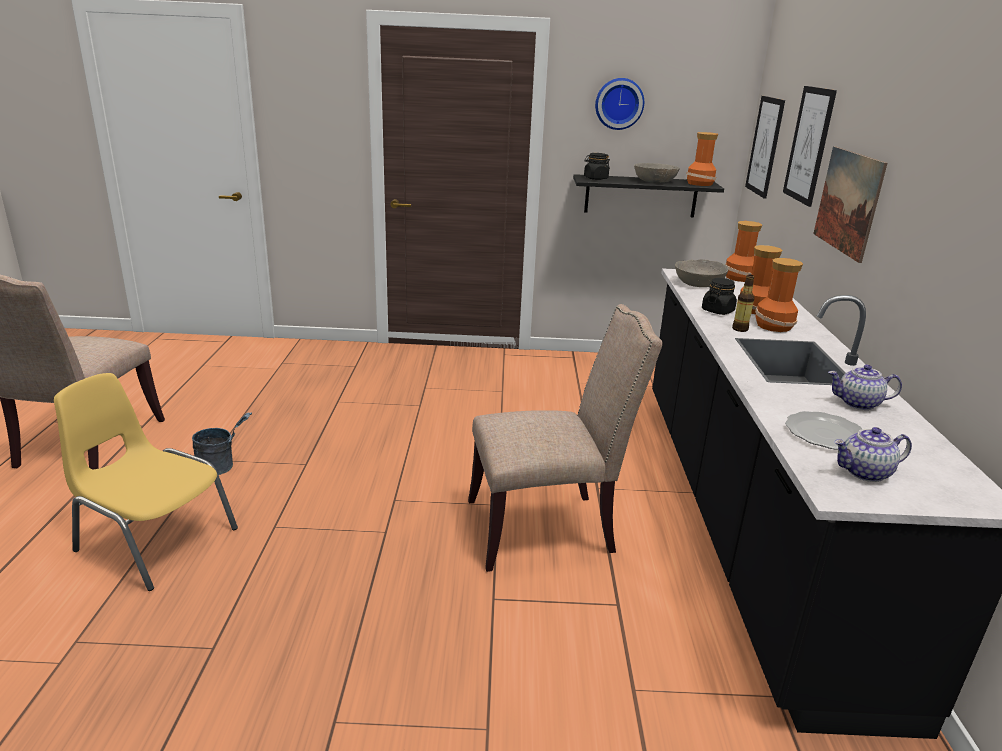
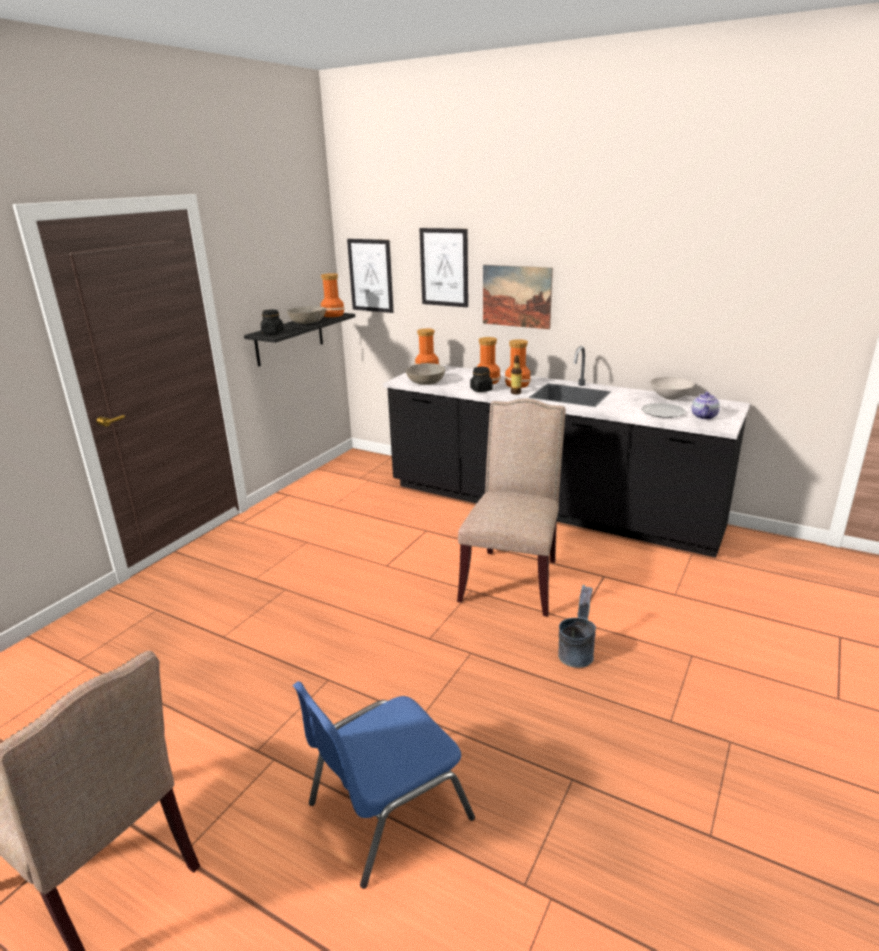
camera: 60 degrees left, 0 degrees up
(154, 539) = (386, 811): yellow chair -> blue chair
(222, 467) = (281, 742): grey bucket -> grey bucket (576, 652)
(619, 103) = (260, 264): wall clock -> none
(858, 403) = (632, 397): teapot -> none
(911, 435) = (670, 398): none -> white bowl

